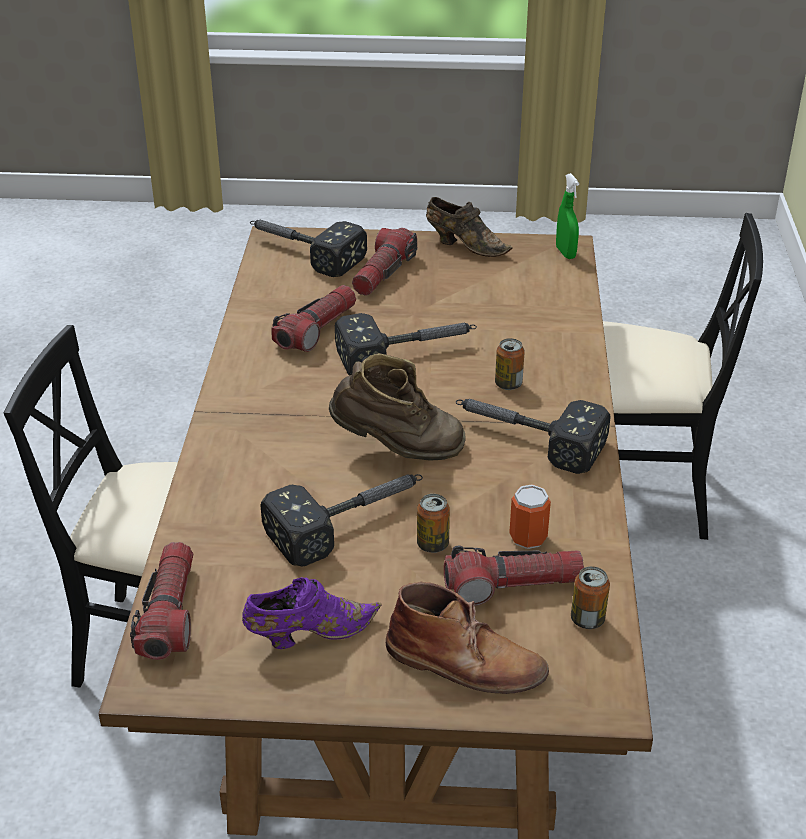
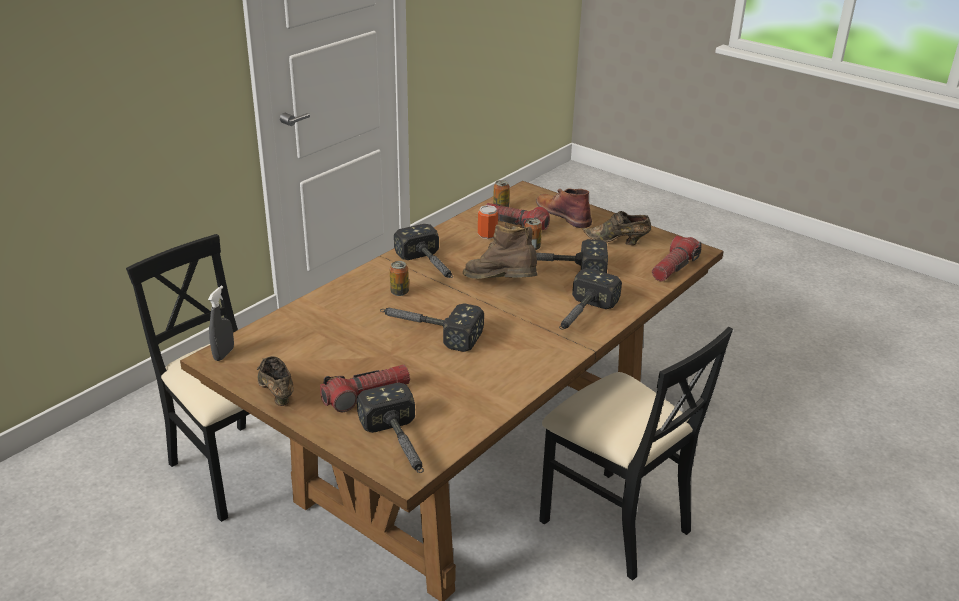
camera: 145 degrees left, 5 degrees down
(249, 451) = (581, 316): none -> hammer
(308, 634) = (617, 241): purple shoe -> brown shoe
(316, 330) = (466, 371): flashlight -> none
(565, 253) = (224, 354): green spray bottle -> grey spray bottle

